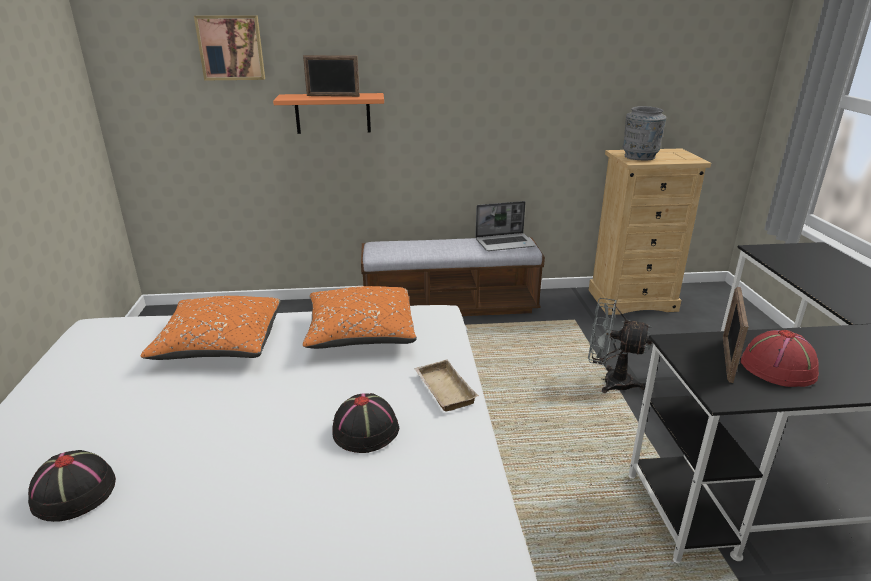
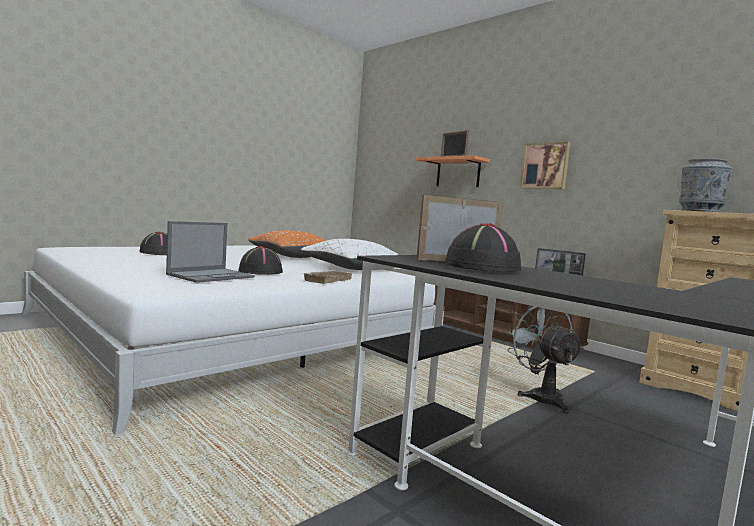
camera: 50 degrees right, 20 degrees down
(231, 48) = (414, 133): picture -> picture (545, 166)
(361, 334) = (350, 268): orange pillow -> white pillow
(382, 493) = (212, 276): none -> laptop
(778, 368) = (481, 268): red hat -> black hat

